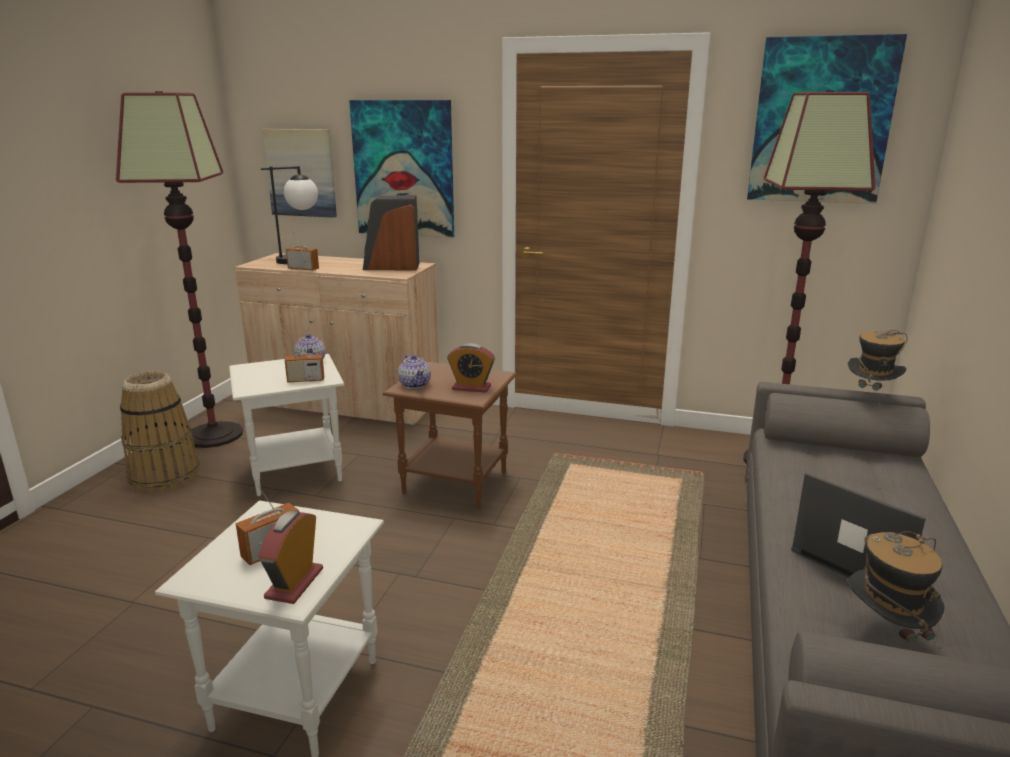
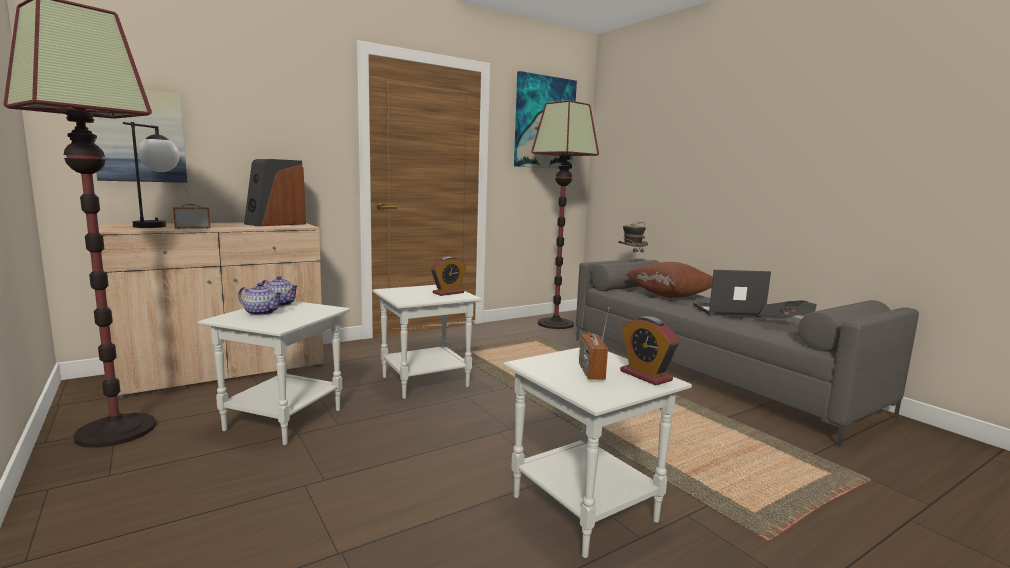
camera: 50 degrees left, 10 degrees down
(165, 476) = (132, 476): basket -> none
(306, 380) = (315, 312): radio -> none
(404, 169) = (267, 138): picture -> none
(415, 384) = (408, 298): teapot -> teapot (261, 313)
(456, 483) = (426, 382): brown side table -> white side table
(852, 487) = (669, 296): none -> brown pillow
(884, 634) = (783, 324): hat -> newspaper

